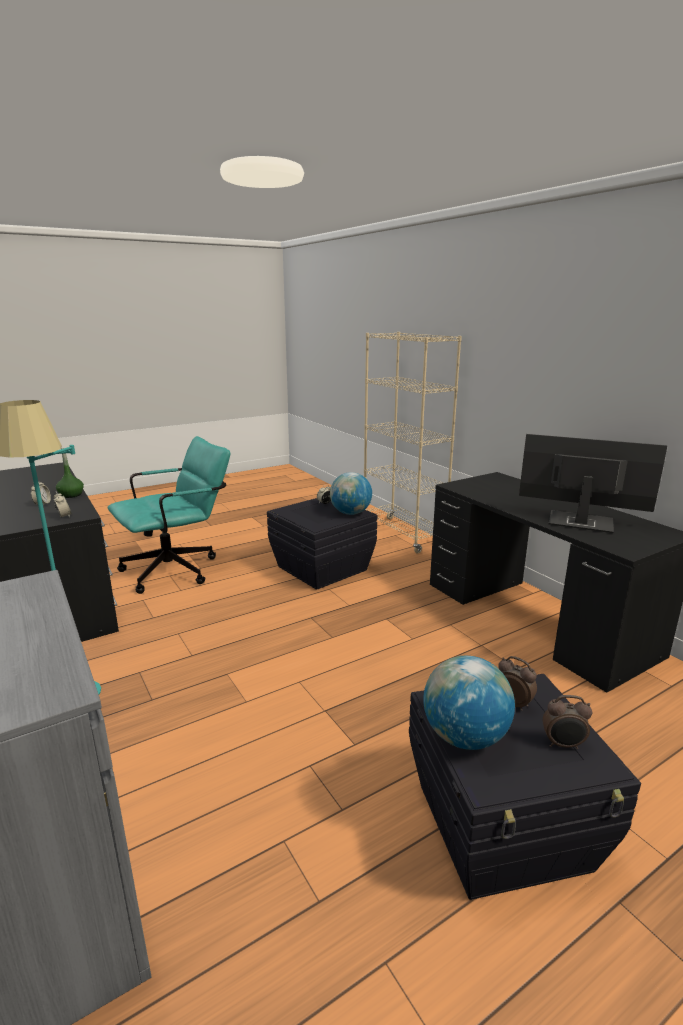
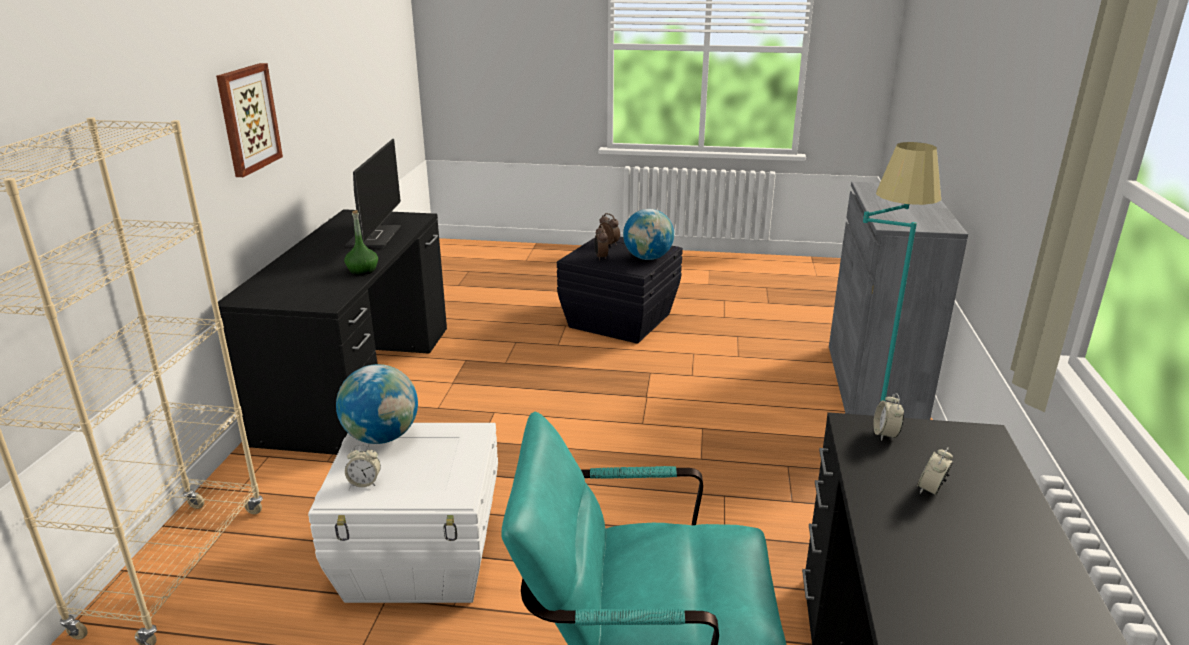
camera: 140 degrees left, 5 degrees up
(71, 495) = (877, 506): green bottle -> green bottle (362, 270)
(321, 568) = (421, 559): black storage box -> white storage box
(579, 522) = (374, 237): monitor -> monitor turned 150 degrees counterclockwise
(588, 382) = (248, 119): none -> picture

